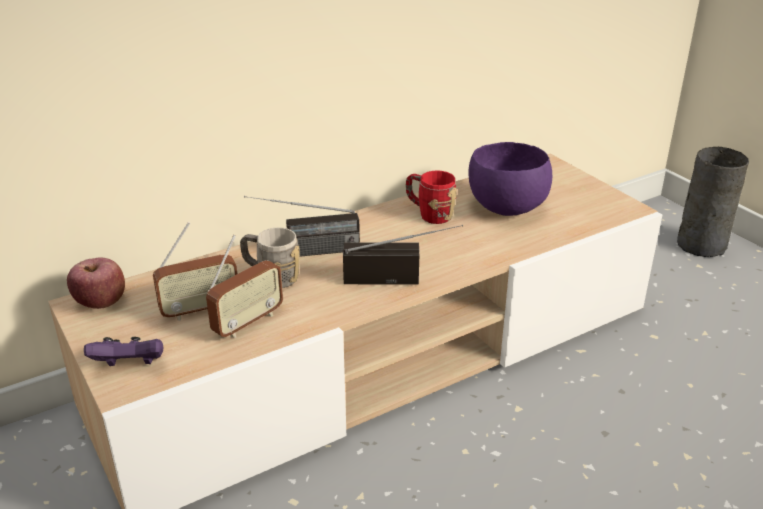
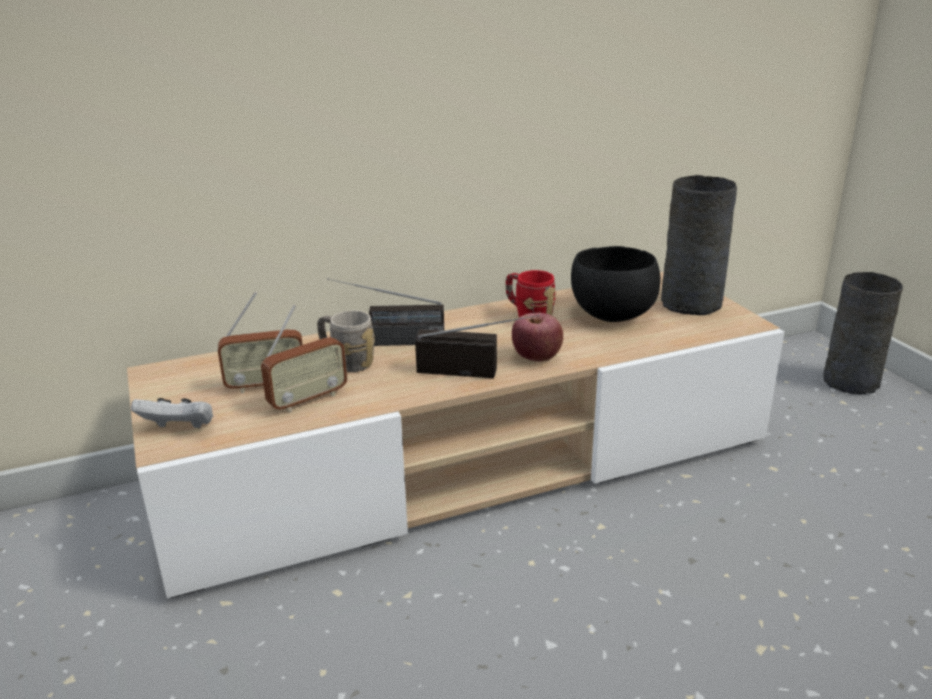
camera: 10 degrees right, 5 degrees down
(101, 303) = (174, 372): apple -> apple (537, 358)
(130, 366) = (180, 429): purple game controller -> white game controller
(505, 208) = (610, 316): purple bowl -> black bowl
(575, 190) = (693, 303): none -> grey vase

